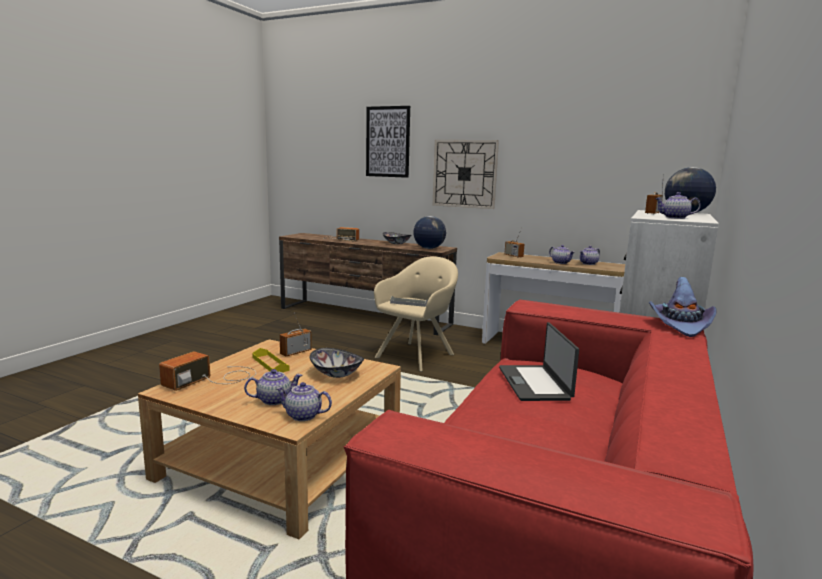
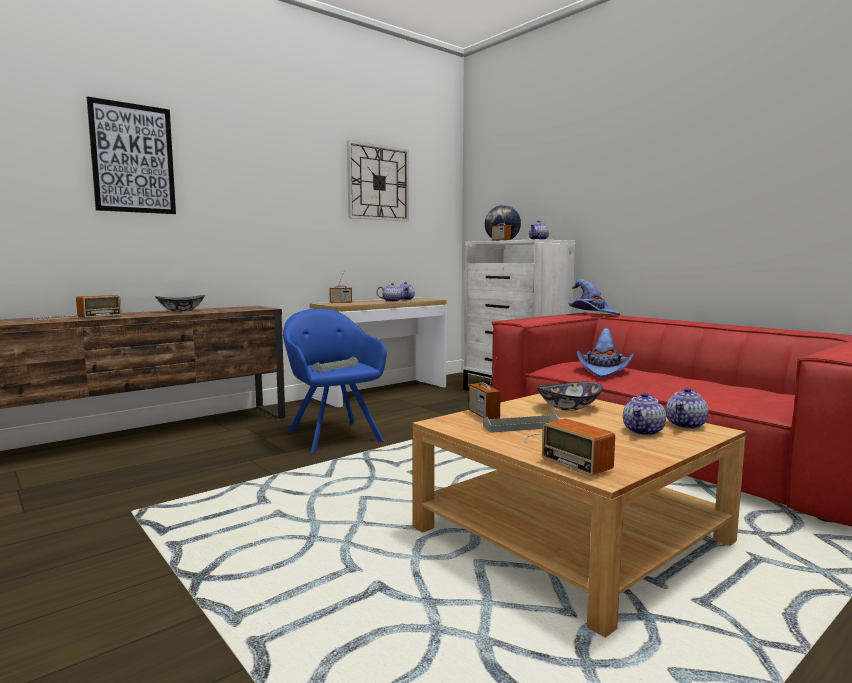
camera: 65 degrees left, 5 degrees down
(270, 364) = (521, 426): yellow tray -> grey tray
(274, 400) = (644, 431): teapot -> teapot turned 150 degrees counterclockwise
(417, 355) = (332, 435): beige armchair -> blue armchair
(429, 248) = (246, 308): globe -> none
(464, 174) = (257, 211): wall clock -> wall clock (378, 183)
(535, 383) = (604, 371): laptop -> purple hat

